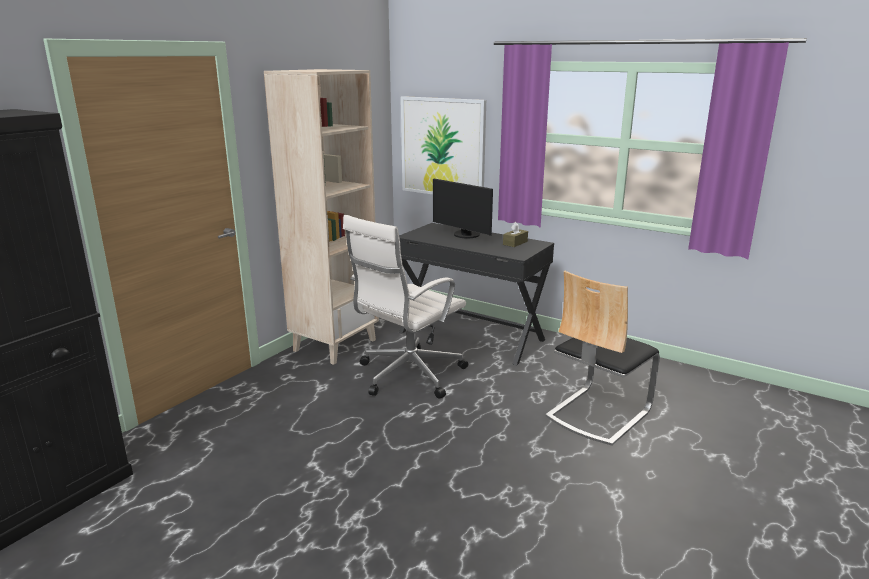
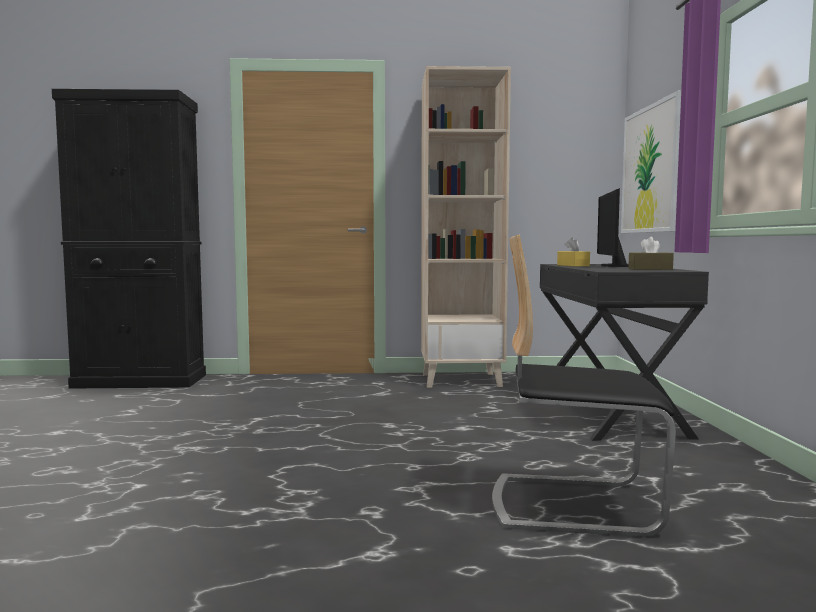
camera: 55 degrees right, 15 degrees down
(408, 375) = (462, 409): white office chair -> none
(441, 240) = (573, 265): none -> yellow tissue box

